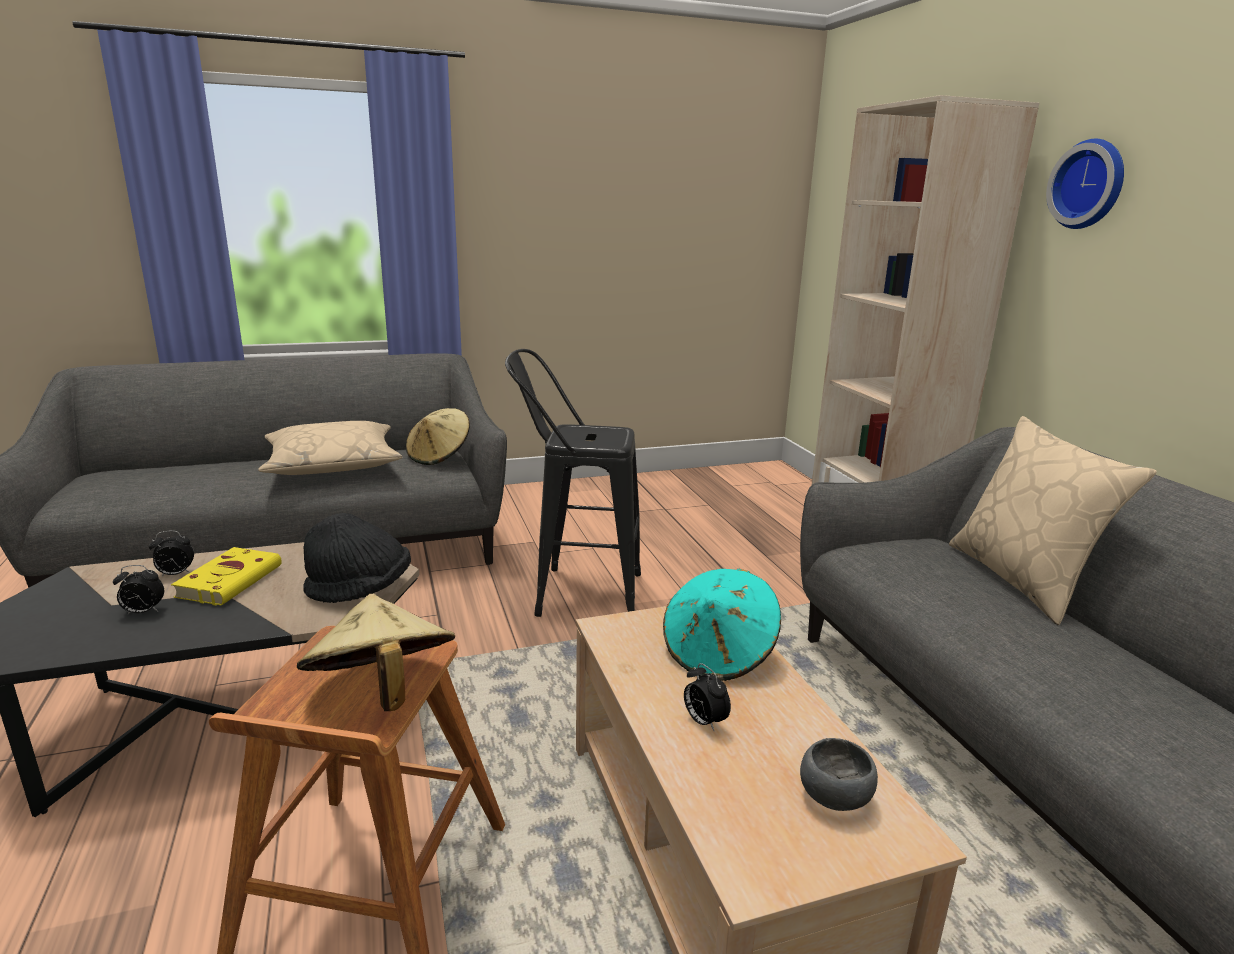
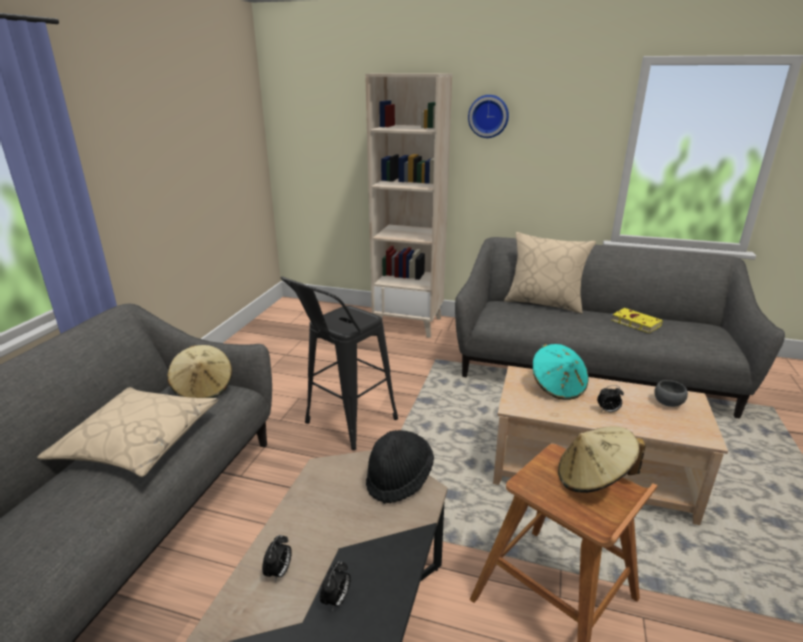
camera: 55 degrees left, 5 degrees up
(231, 580) = (323, 539): yellow book -> yellow book (634, 322)

